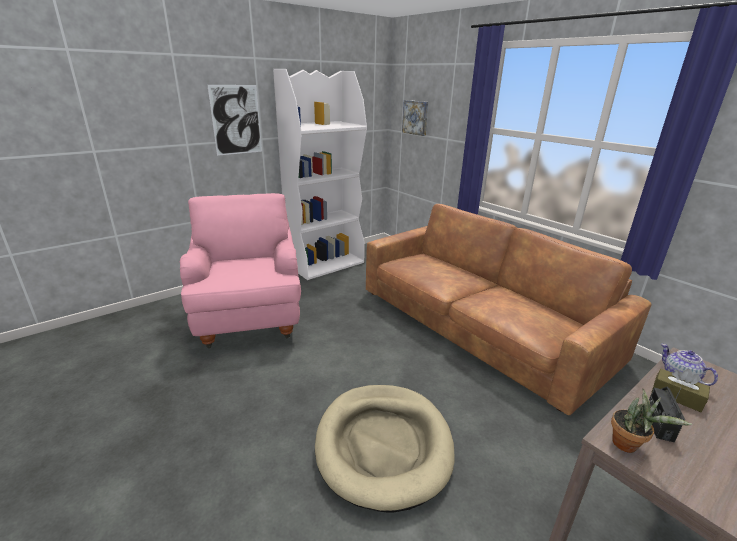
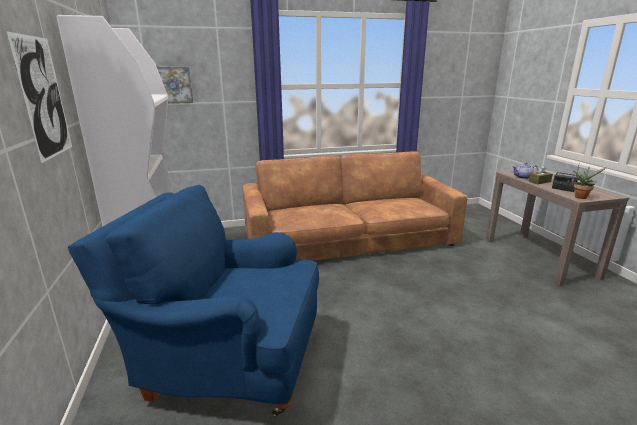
camera: 65 degrees left, 5 degrees down
(250, 316) = (227, 364): pink armchair -> blue armchair
(383, 445) = (476, 316): beige dog bed -> none

